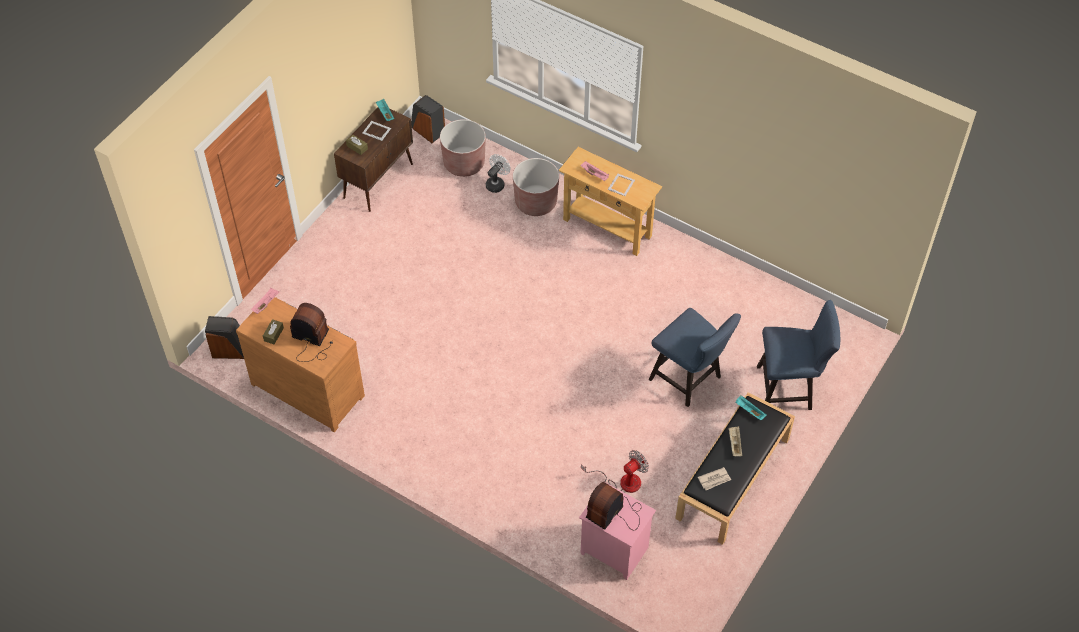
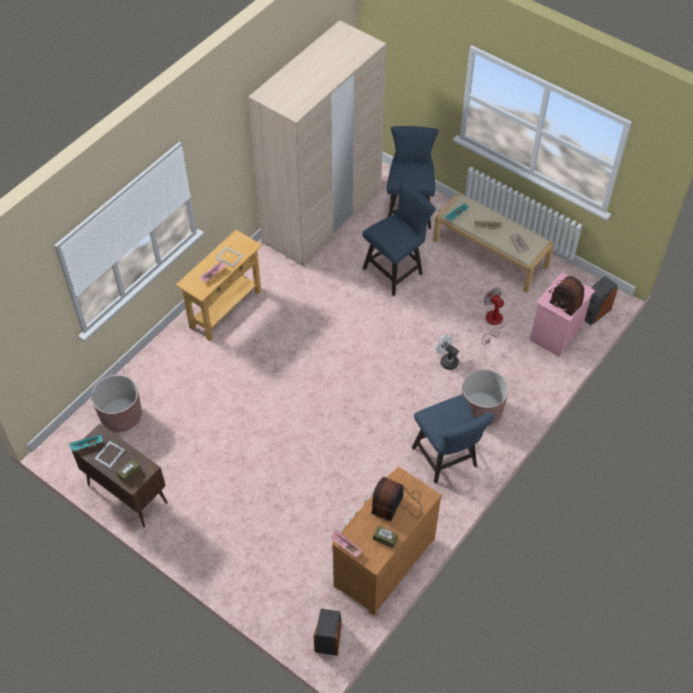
camera: 85 degrees left, 0 degrees up
(427, 130) = (68, 446): speaker -> speaker (594, 312)
(429, 441) = (447, 460): none -> blue chair
(497, 183) = (154, 390): white fan -> white fan (446, 361)
(536, 202) = (184, 360): brown planter -> brown planter (481, 410)
(733, 479) = (491, 253): black bench -> beige bench
(760, 302) = (322, 216): none -> beige wardrobe

